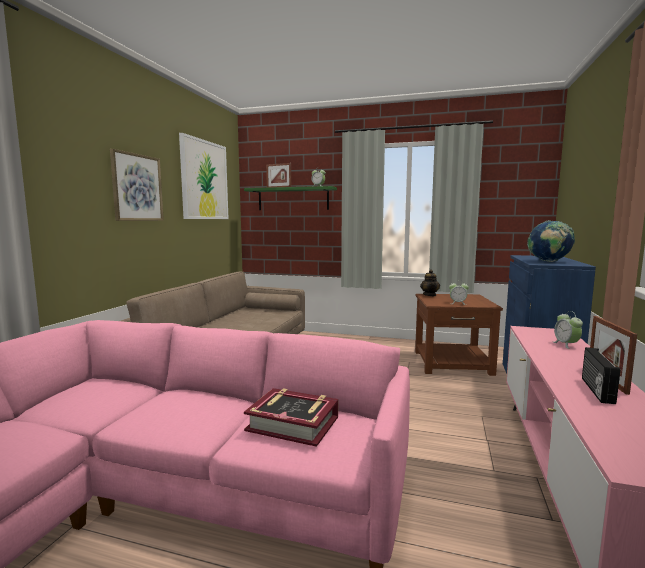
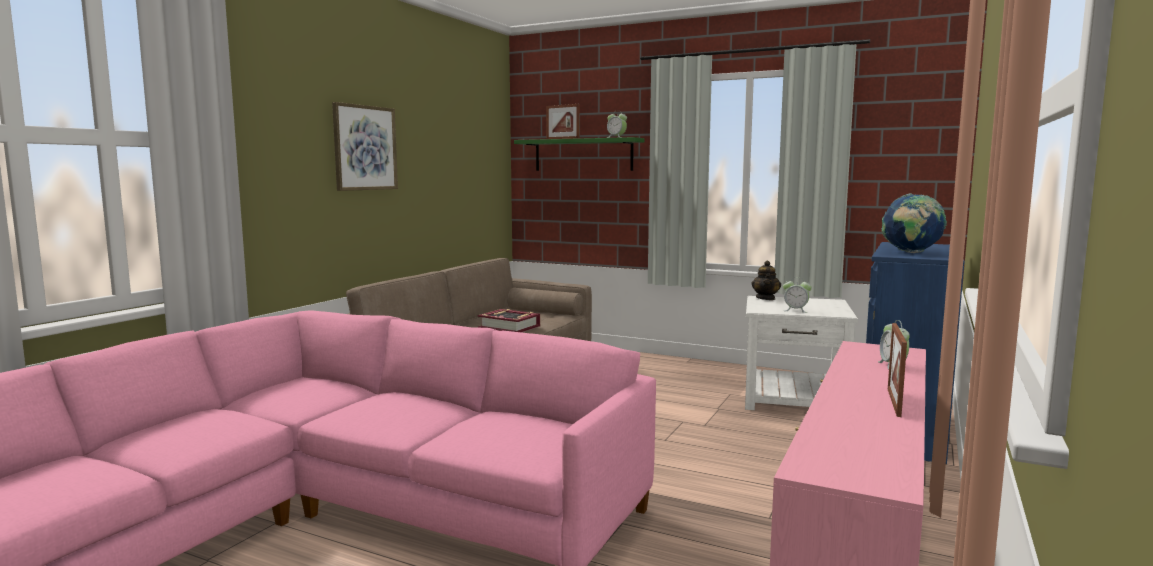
camera: 10 degrees right, 0 degrees up
(204, 180) = (456, 132): picture -> none
(293, 423) = (503, 428): book -> book (509, 327)
(452, 363) = (793, 398): brown side table -> white side table
(596, 390) = (864, 411): radio -> none

